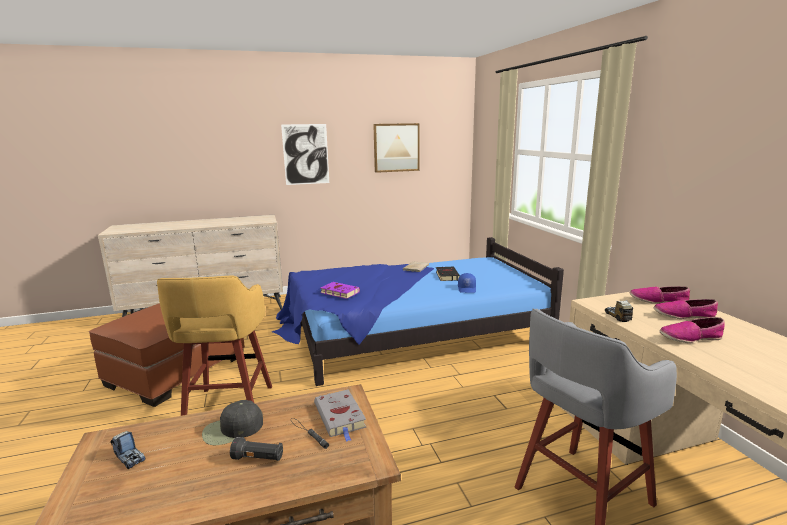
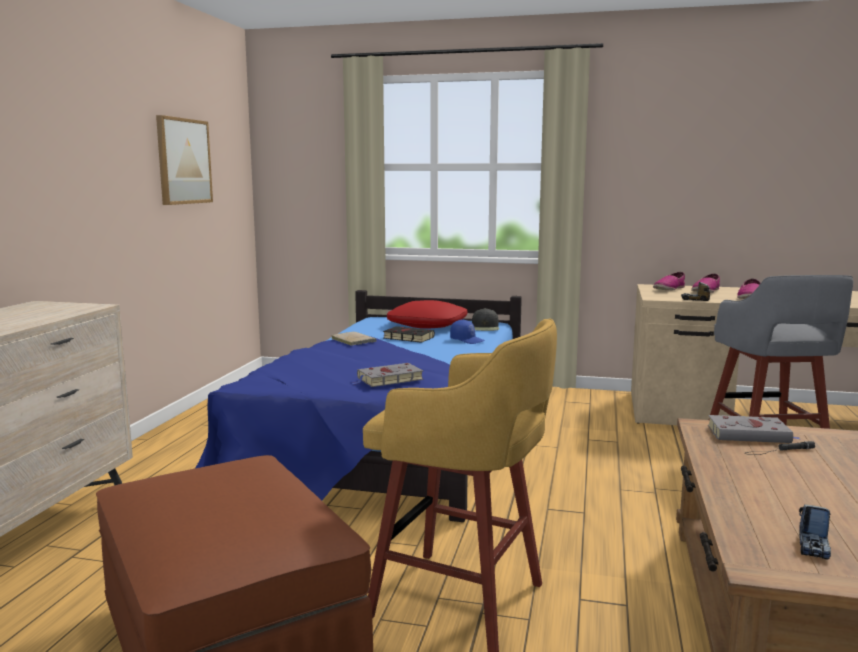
camera: 60 degrees left, 5 degrees down
(130, 458) = (813, 546): toy truck -> toy truck turned 135 degrees clockwise
(232, 429) = (758, 483): black cap -> black cap (485, 327)
(258, 458) = (827, 477): black flashlight -> none
(306, 154) = (71, 166): picture -> none
(339, 292) = (388, 379): purple book -> grey book
(490, 272) = (428, 325): none -> red pillow

